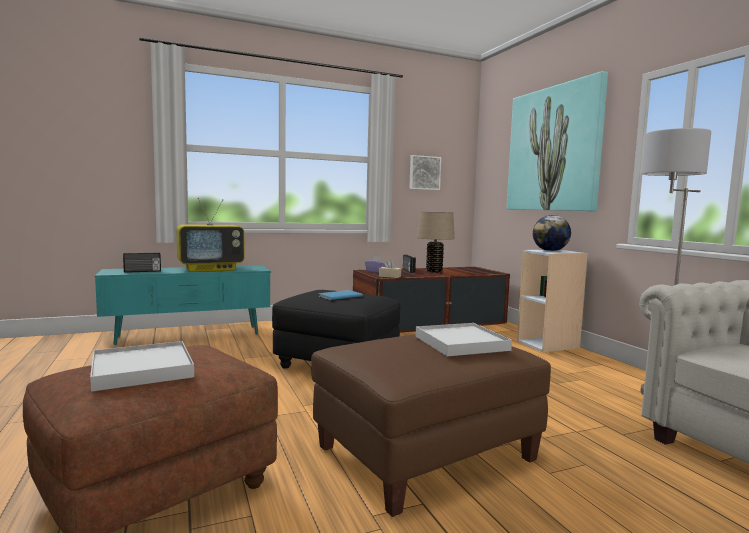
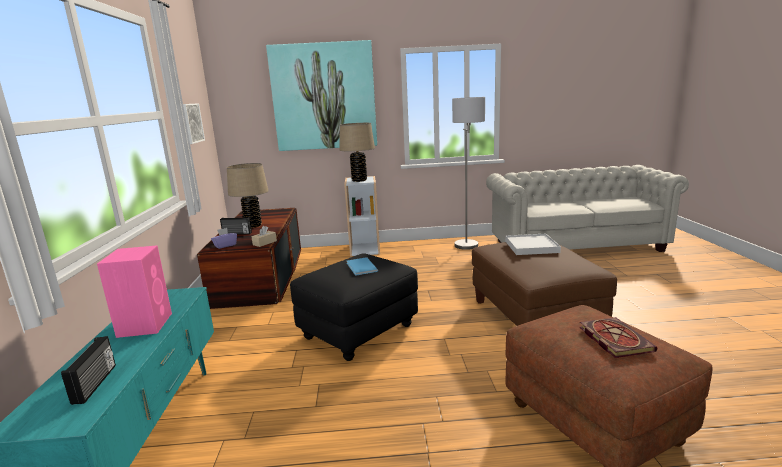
camera: 70 degrees left, 10 degrees up
(142, 369) = (613, 339): white tray -> book
(211, 269) = (145, 324): television -> pink speaker
(550, 251) = (359, 180): globe -> beige table lamp

